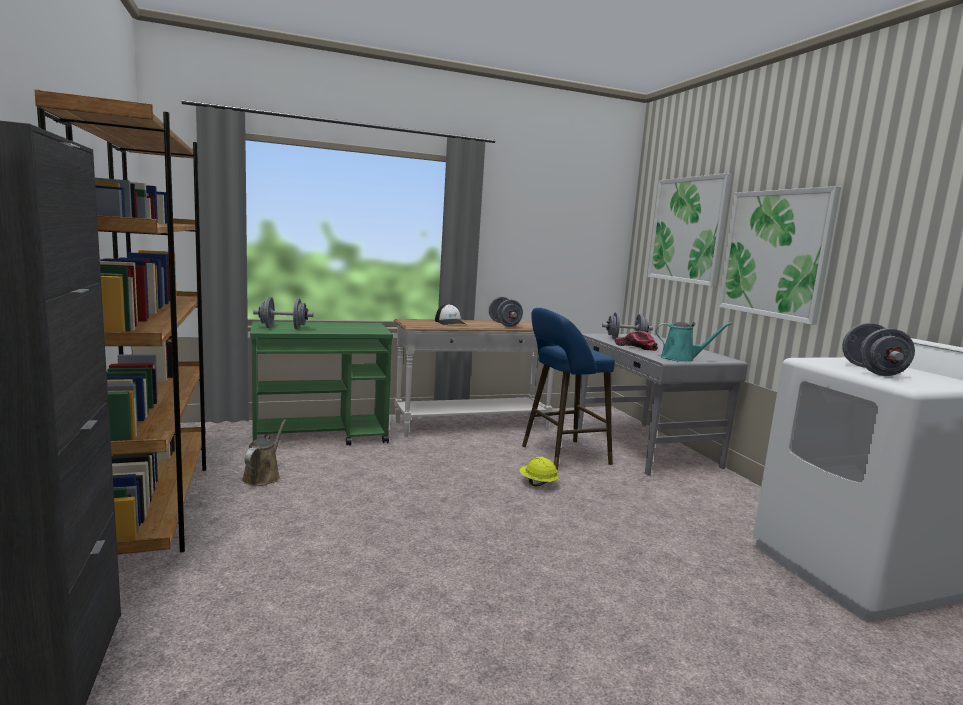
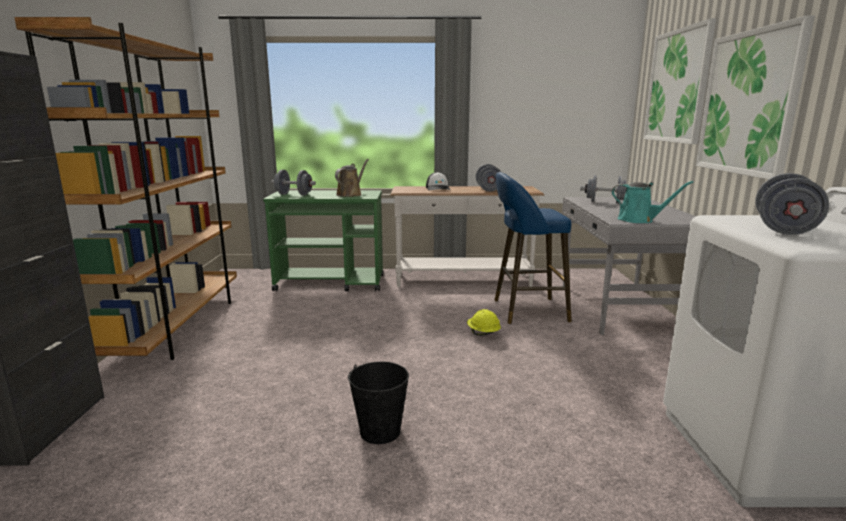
camera: 20 degrees right, 5 degrees up
(263, 477) = (265, 311): brown watering can -> brown watering can (350, 194)
(513, 604) = (380, 431): none -> black bucket
(636, 347) = (605, 209): cap -> none

